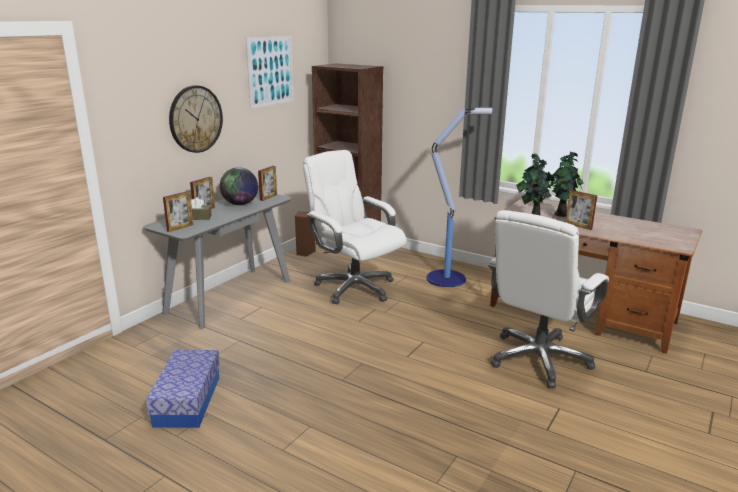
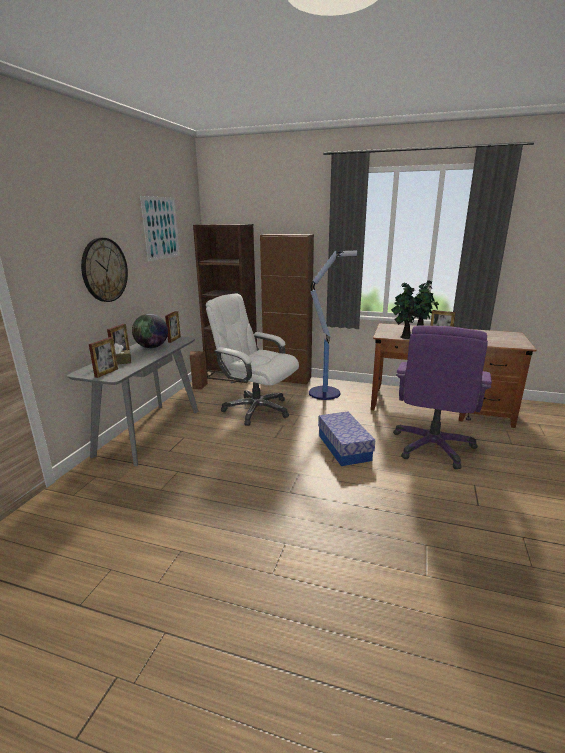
camera: 15 degrees left, 0 degrees up
(188, 401) = (154, 541): storage box -> storage box (344, 447)
(411, 256) = (287, 379): none -> brown cabinet
(538, 359) = (432, 447): white office chair -> purple office chair

